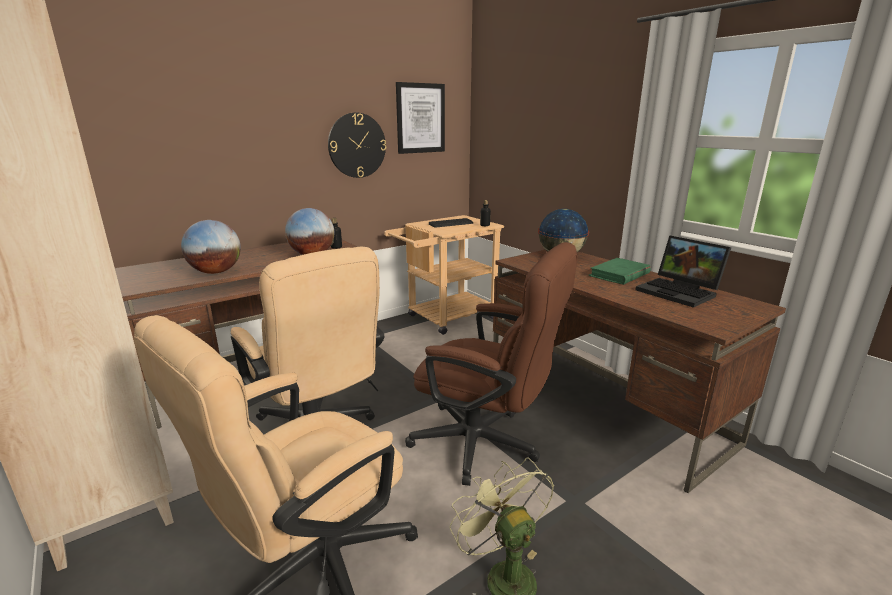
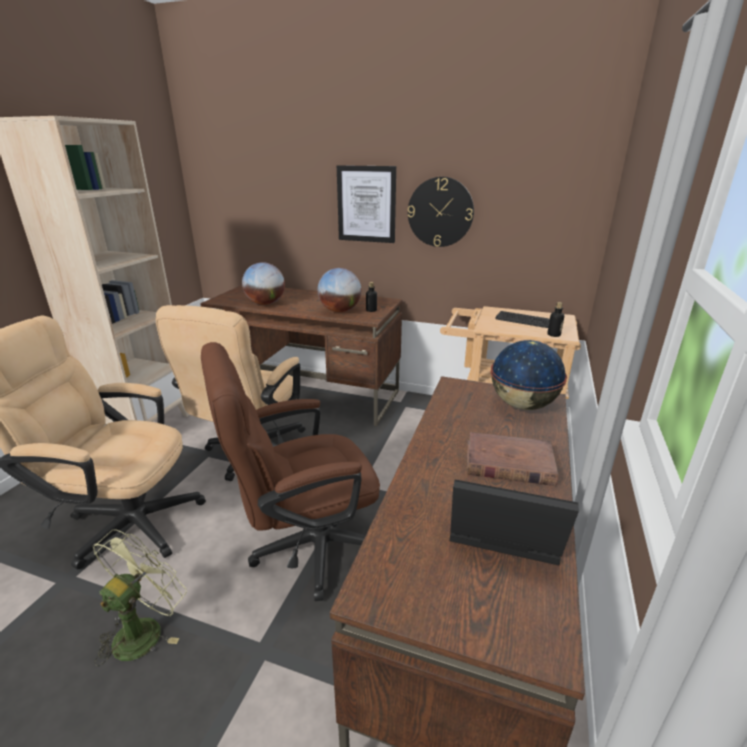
camera: 55 degrees right, 5 degrees up
(420, 118) = (529, 185): picture -> picture (366, 204)
(485, 445) = (306, 547): brown office chair -> brown office chair turned 75 degrees clockwise
(619, 274) = (508, 463): green book -> brown book
(680, 292) = (500, 533): laptop -> laptop turned 90 degrees clockwise

